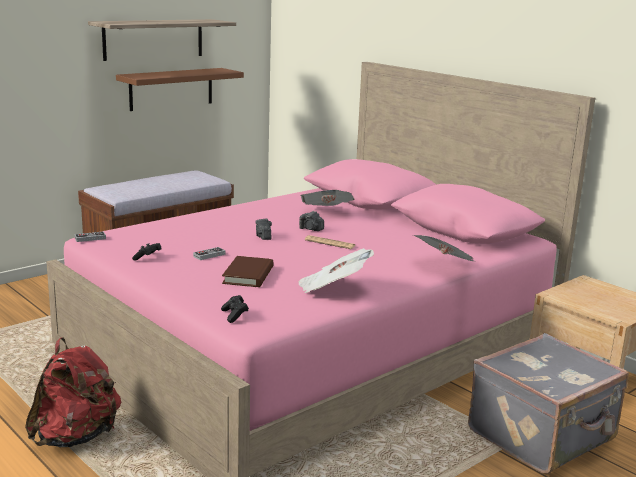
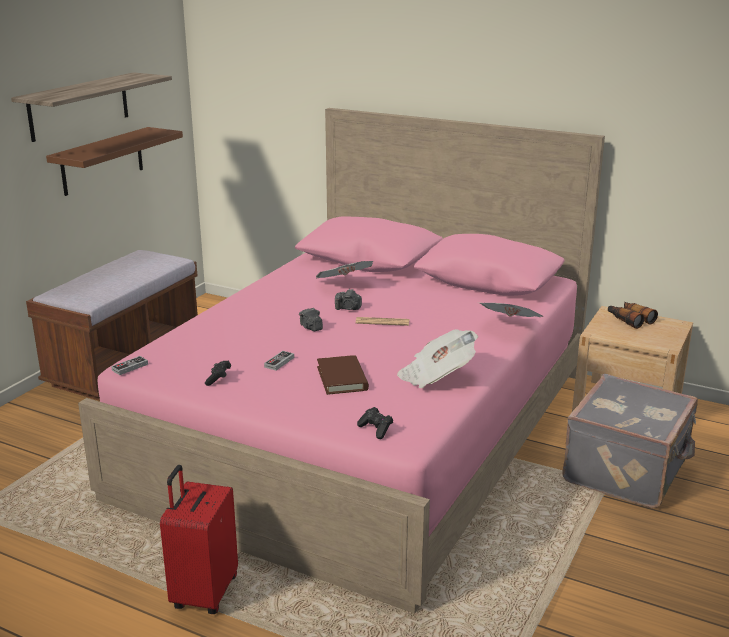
camera: 20 degrees left, 5 degrees up
(76, 437) = (203, 593): red backpack -> red suitcase
(601, 290) = (629, 319): none -> binoculars

